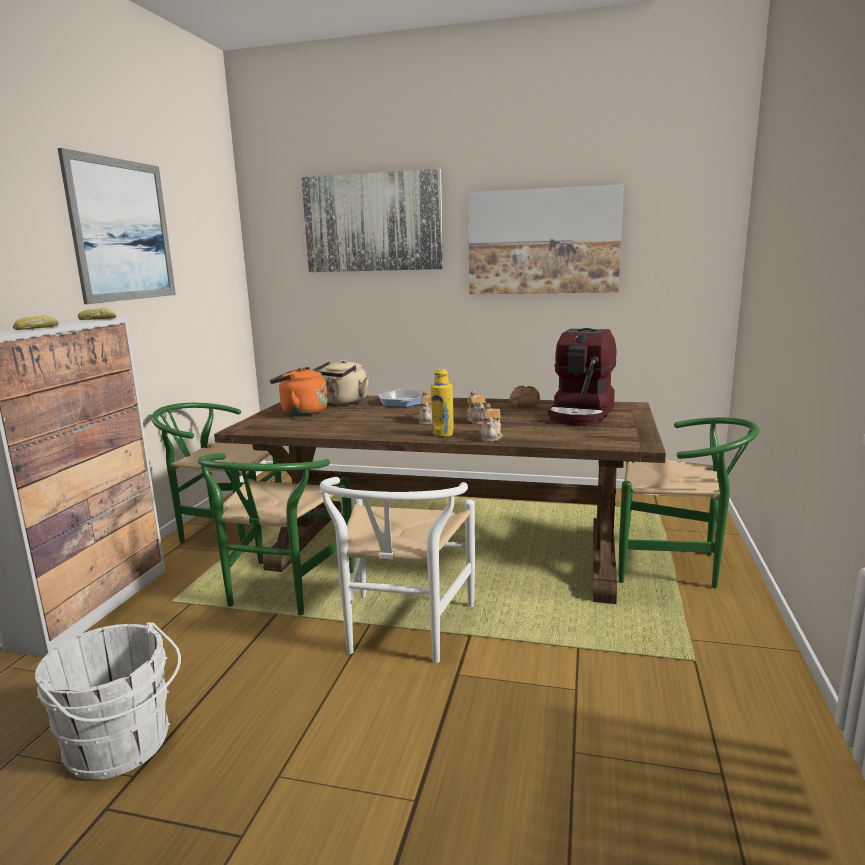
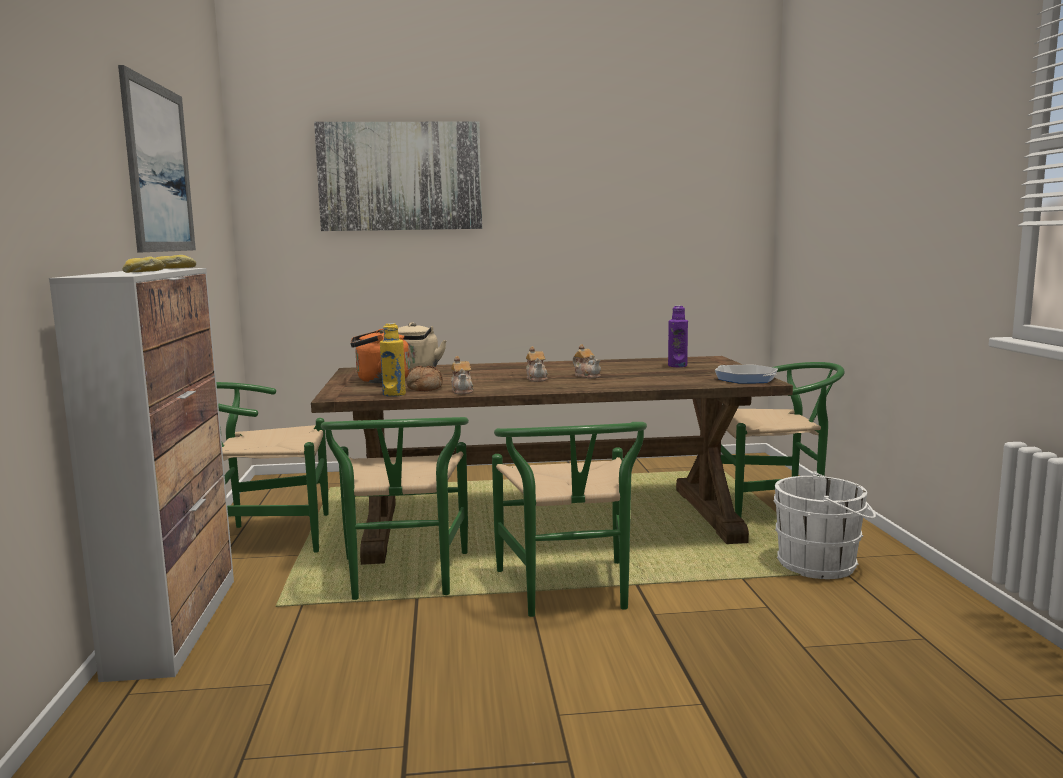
camera: 20 degrees left, 5 degrees down
(122, 746) = (363, 728): white bucket -> white bucket (822, 565)
(402, 402) = (479, 368): frying pan -> frying pan (746, 379)
(402, 633) = (570, 593): white chair -> green chair
(443, 434) = (571, 386): yellow bottle -> yellow bottle (394, 394)
(491, 437) = (623, 385): teapot -> teapot (462, 391)
(523, 404) = (609, 362): bread -> bread (423, 388)
(543, 242) = (588, 202): picture -> none
(582, 414) = (677, 366): coffee machine -> purple bottle

